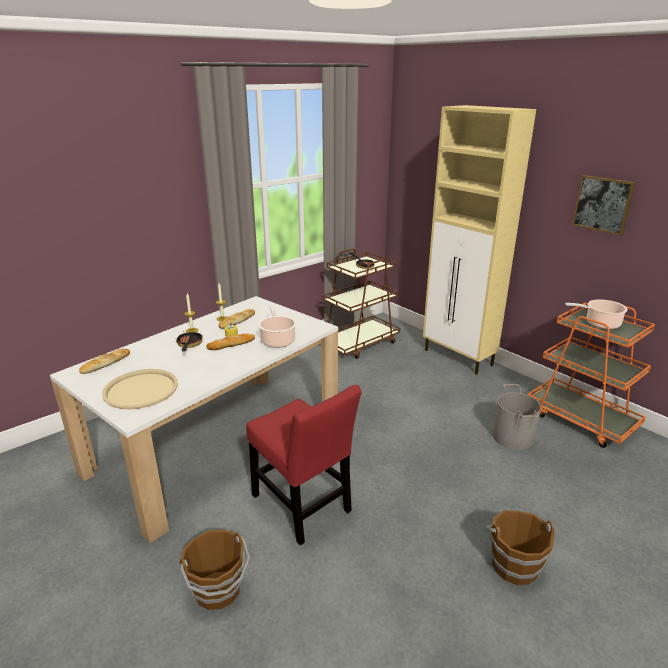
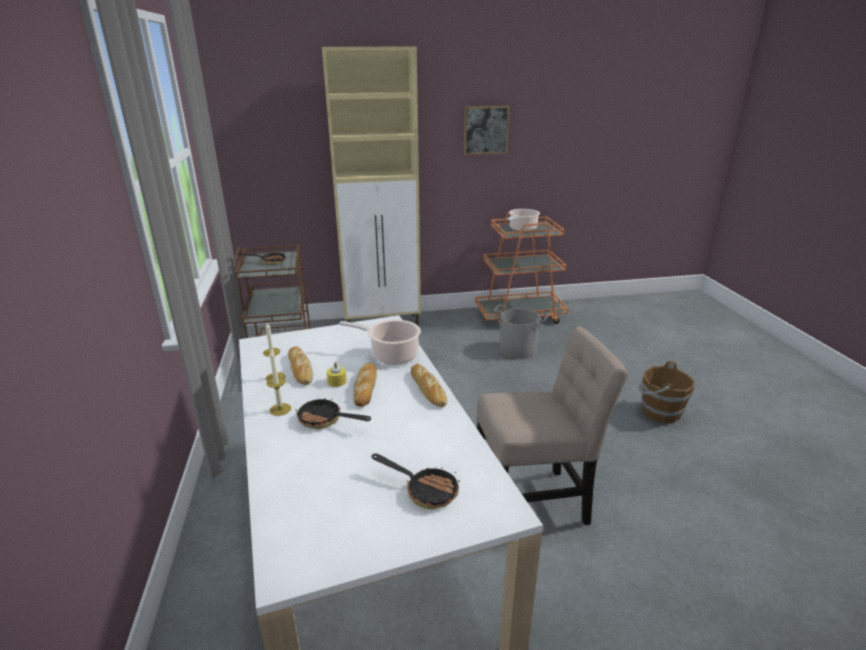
camera: 60 degrees left, 0 degrees up
(105, 364) = (294, 519): bread -> bread (428, 389)
(141, 390) = (425, 490): beige tray -> frying pan
(218, 590) = (633, 616): brown bucket -> none
(303, 507) = (534, 502): red chair -> beige chair

